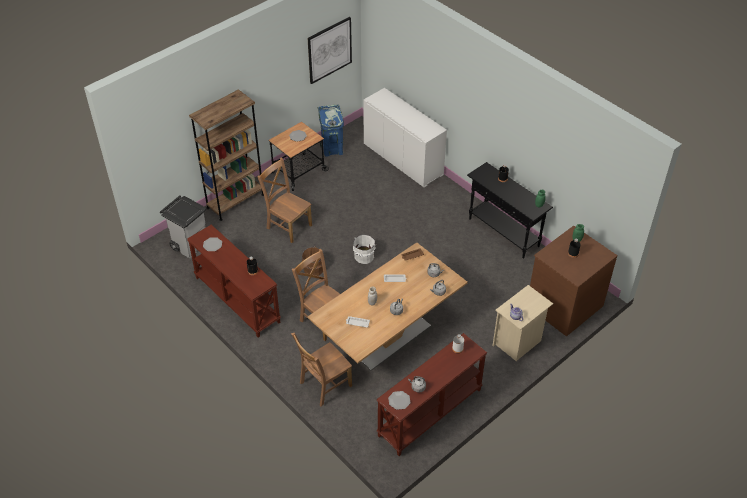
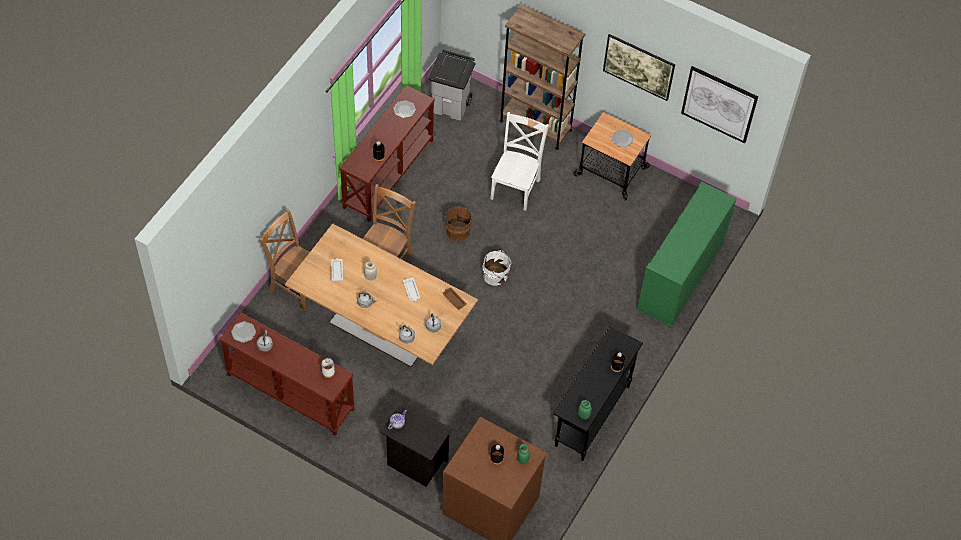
camera: 70 degrees right, 10 degrees up
(277, 87) = (637, 75): none -> picture
(288, 225) = (516, 187): brown chair -> white chair
(332, 149) = (665, 196): blue trash can -> none
(403, 159) = (681, 276): white cabinet -> green cabinet
(517, 343) = (415, 462): beige nightstand -> black nightstand

